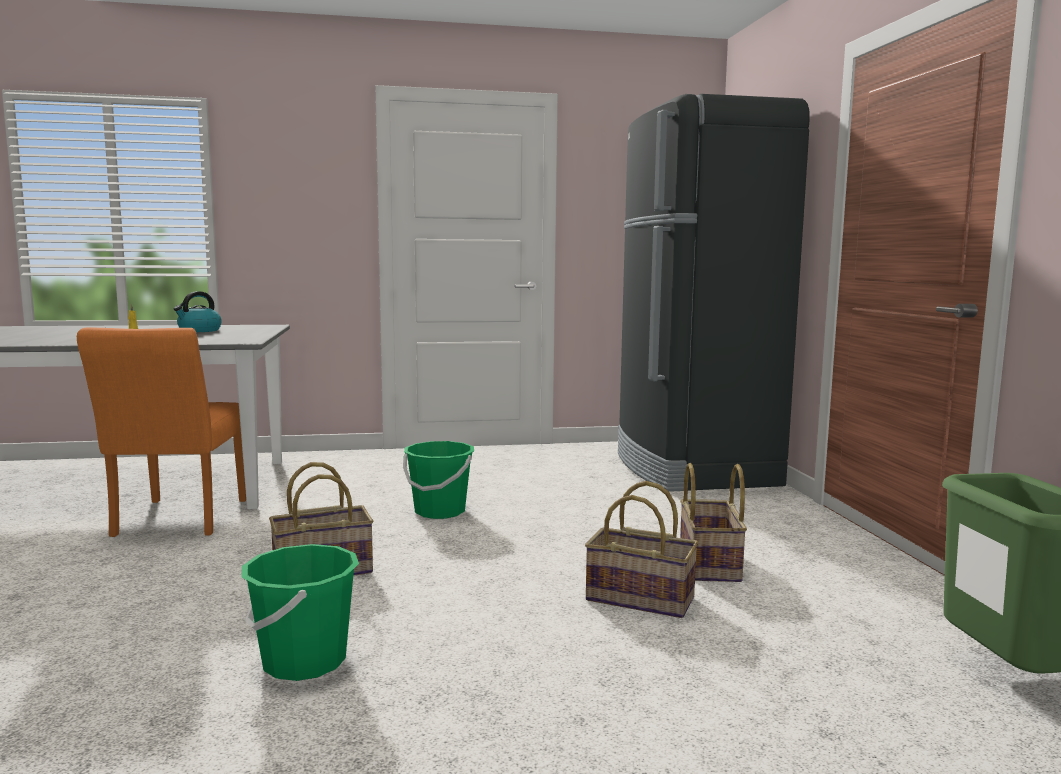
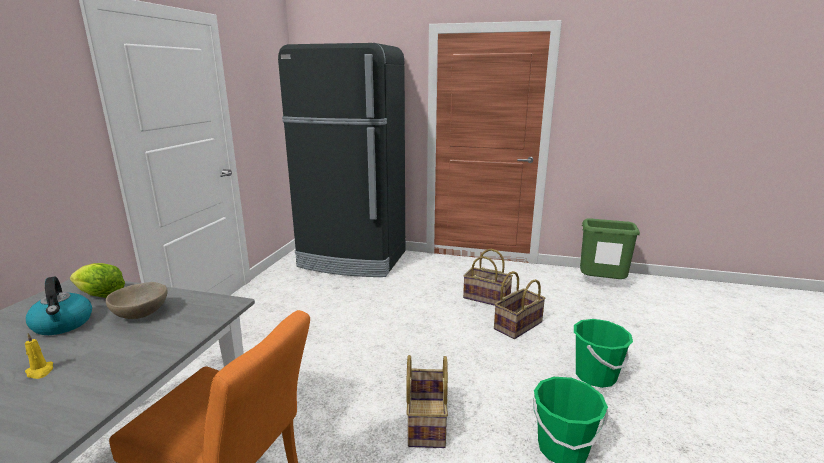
camera: 65 degrees left, 10 degrees up
(220, 335) = (141, 314): none -> beige bowl
(251, 329) = (100, 295): none -> lettuce
(439, 511) = (348, 353): green bucket -> green bucket (595, 376)

